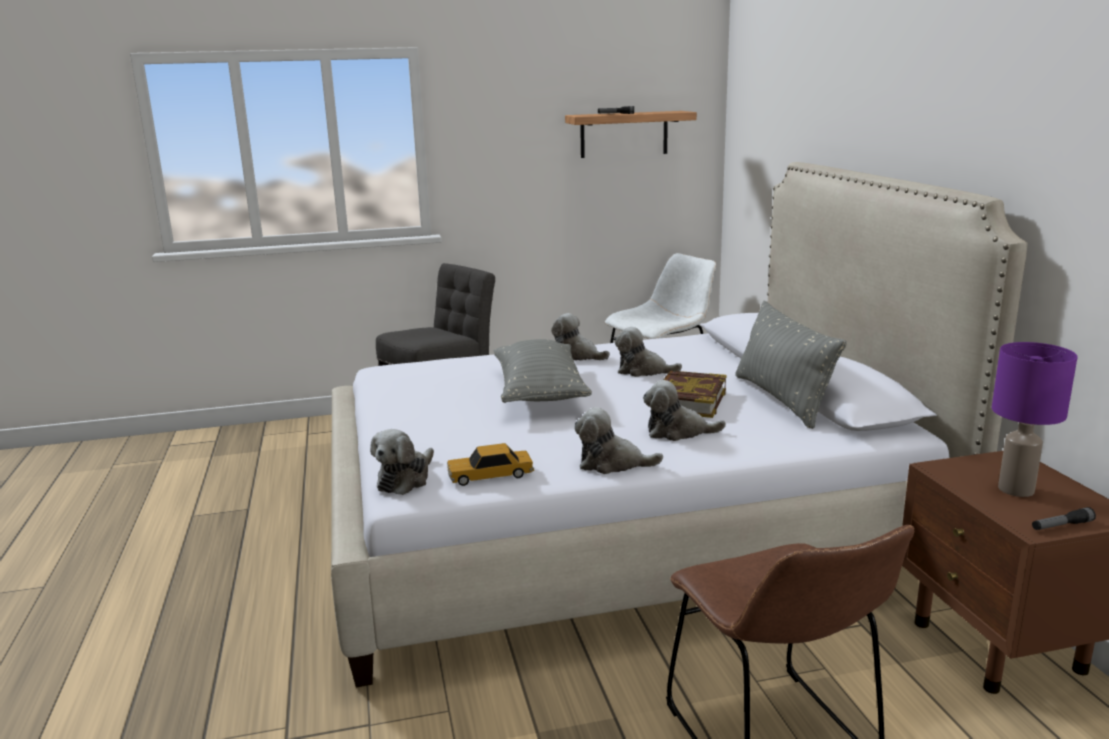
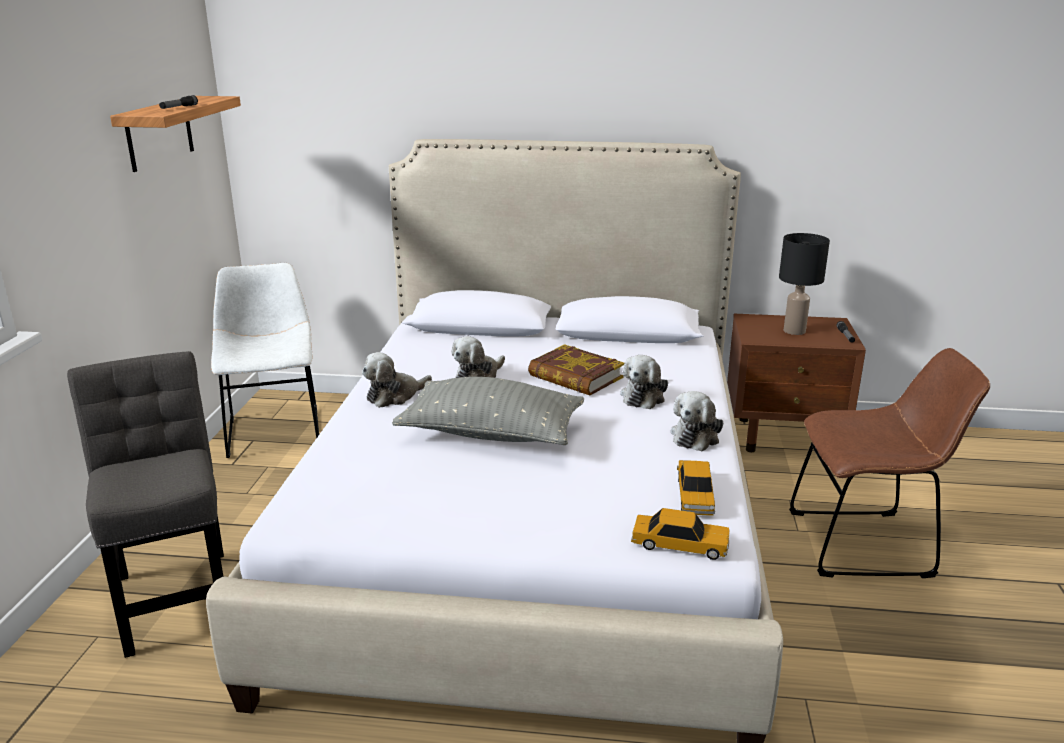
camera: 70 degrees left, 5 degrees up
(405, 479) = (680, 544): plush toy -> toy car
(781, 399) = (602, 346): grey pillow -> none
(1017, 489) = (794, 331): purple table lamp -> black table lamp

